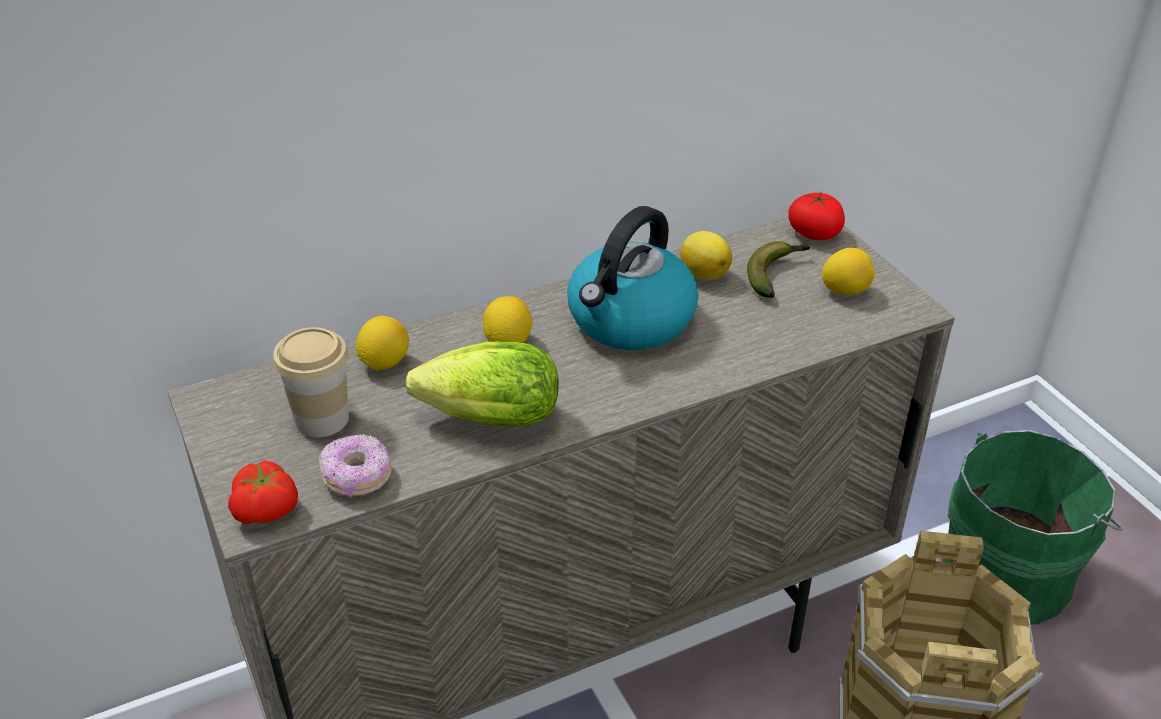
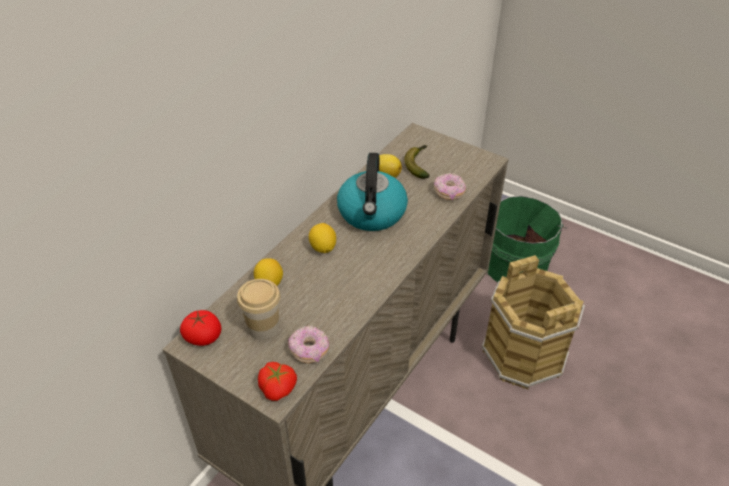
camera: 30 degrees left, 5 degrees up
(483, 419) = (345, 293): lettuce -> none
(791, 334) = (449, 192): none -> donut
(814, 233) = (418, 137): tomato -> tomato (203, 336)
(845, 291) = (454, 162): lemon -> none

